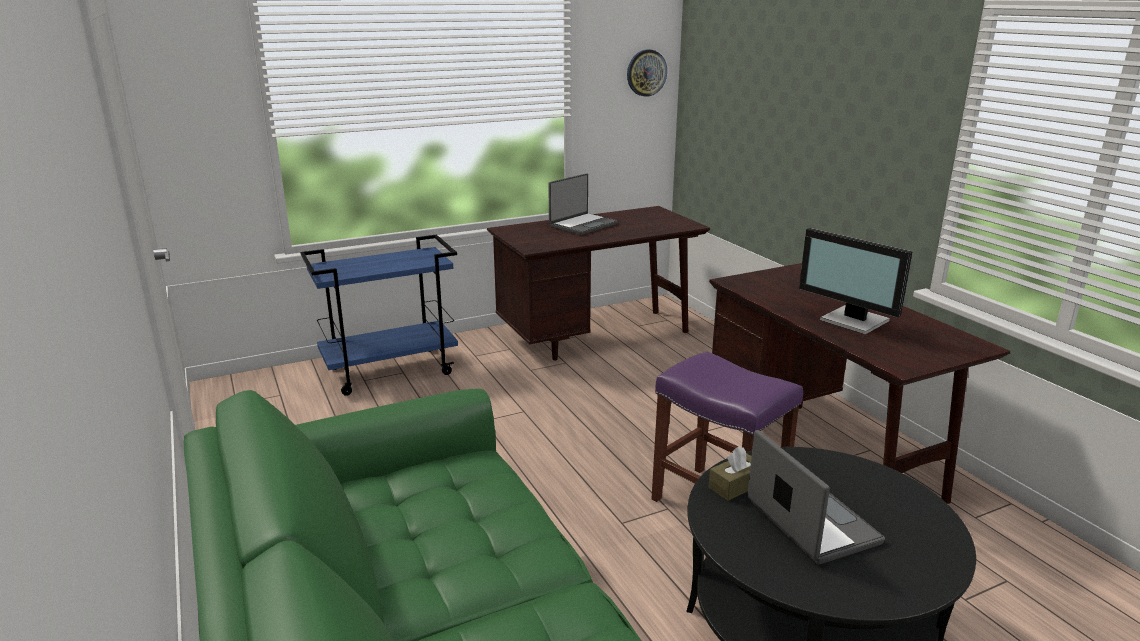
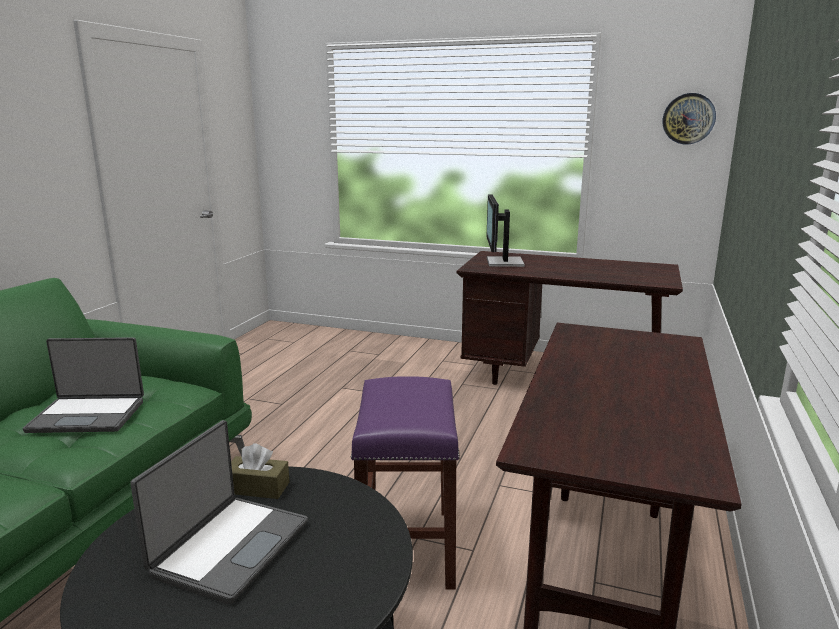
camera: 45 degrees right, 5 degrees down
(391, 370) = (374, 350): blue cart -> none
(582, 225) = (560, 263): laptop -> laptop (88, 415)
(853, 321) = (603, 397): monitor -> monitor (502, 262)

